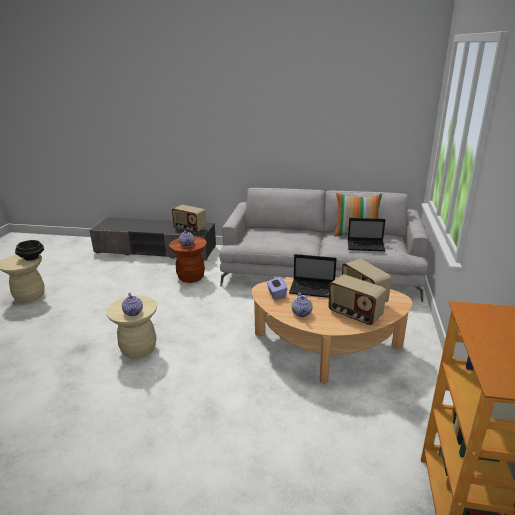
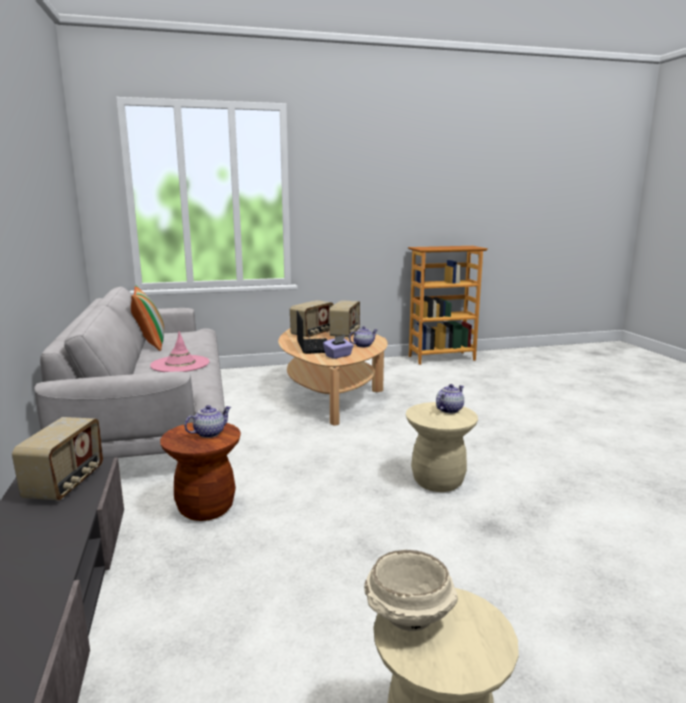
camera: 115 degrees left, 10 degrees down
(32, 257) = (408, 616): black bowl -> beige bowl
(295, 240) = (180, 364): none -> pink hat
(366, 246) = (190, 338): laptop -> none

